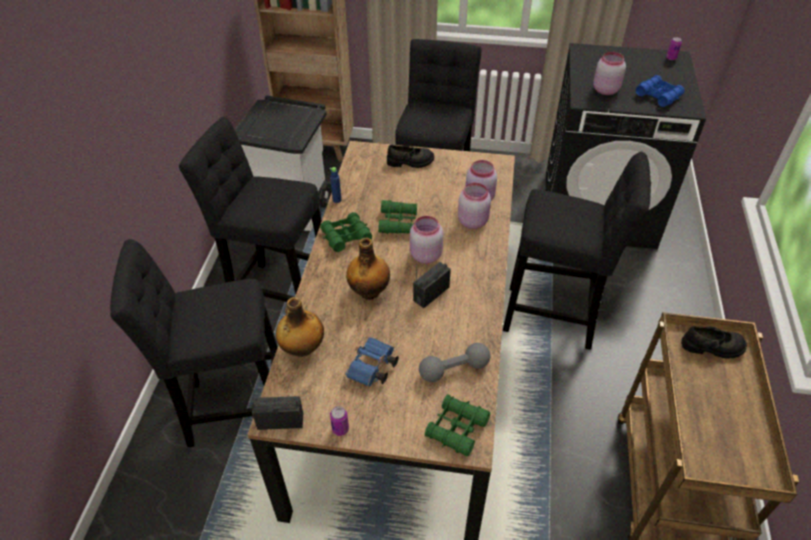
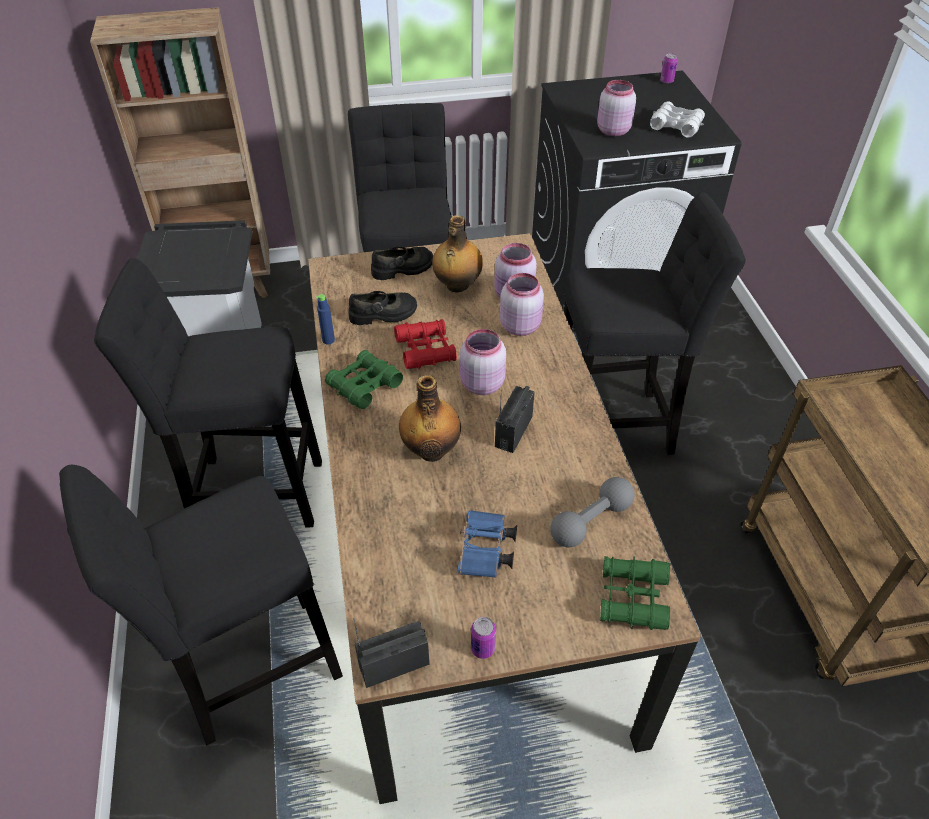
camera: 20 degrees left, 0 degrees up
(302, 349) = (377, 554): bottle -> bottle (457, 286)
(398, 222) = (425, 350): green binoculars -> red binoculars
(658, 95) = (676, 126): blue binoculars -> white binoculars
(712, 347) = (867, 406): black shoe -> black shoe (383, 314)

